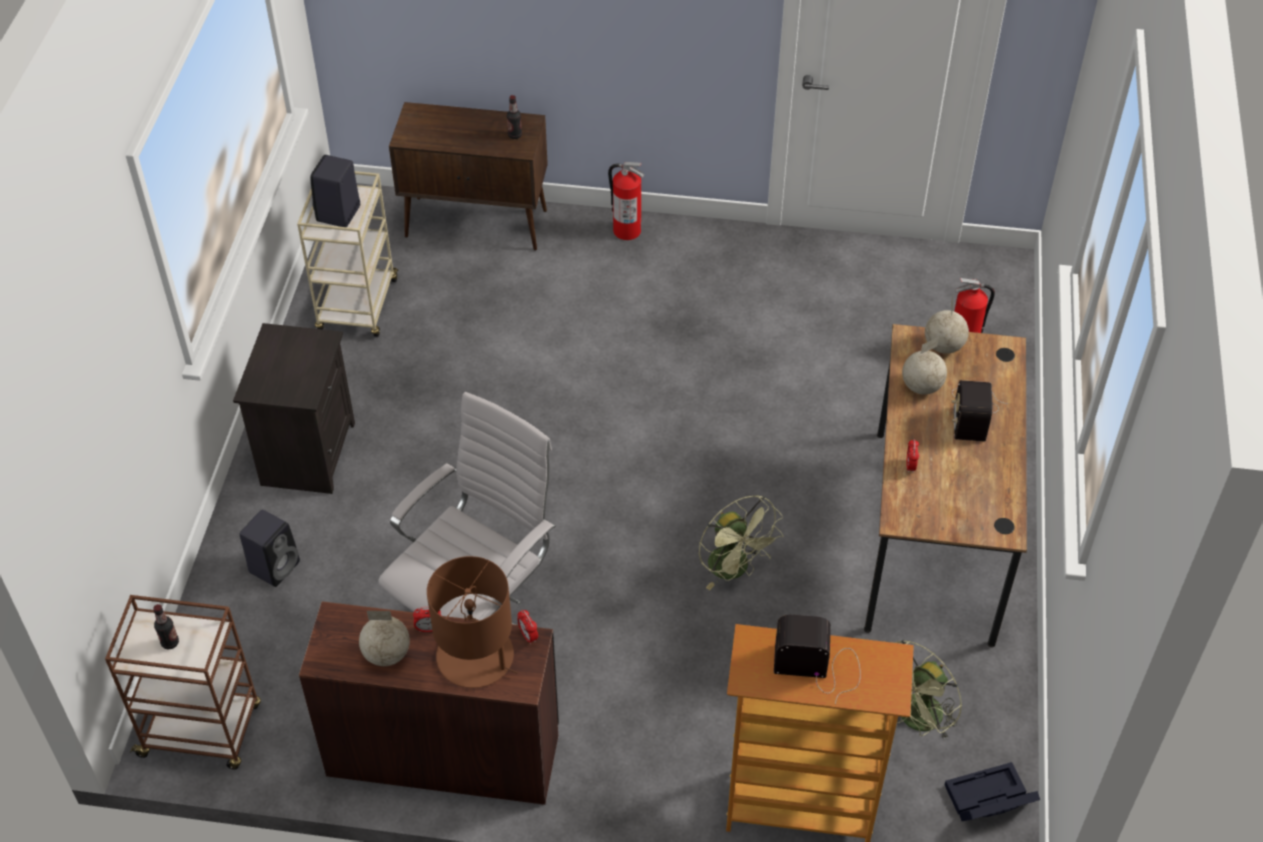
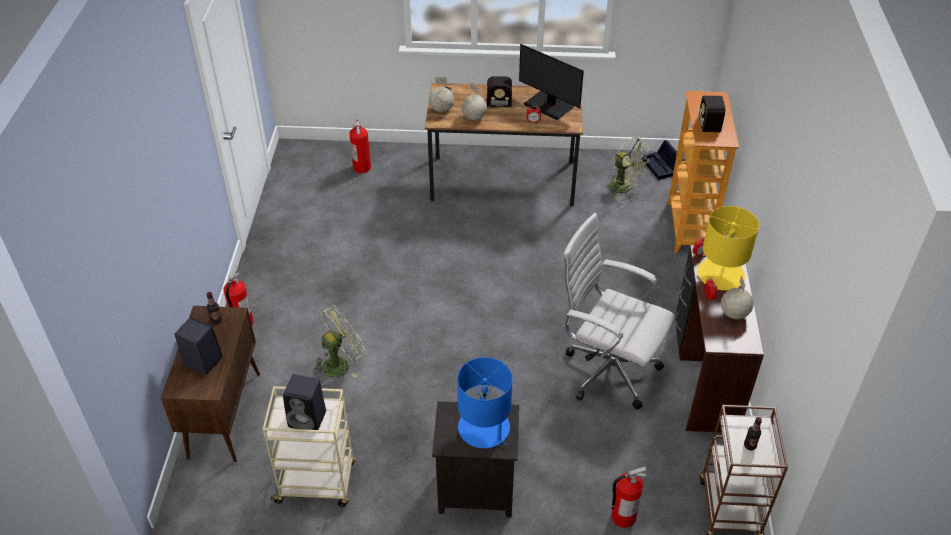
camera: 95 degrees left, 5 degrees down
(227, 603) = (622, 516): none -> fire extinguisher
(275, 565) = (584, 492): black speaker -> black speaker (201, 361)
(287, 372) = (484, 428): none -> blue table lamp
(476, 657) = (721, 274): brown table lamp -> yellow table lamp
(735, 569) = (541, 256): green fan -> green fan (340, 363)
(961, 494) = (549, 105): none -> monitor

